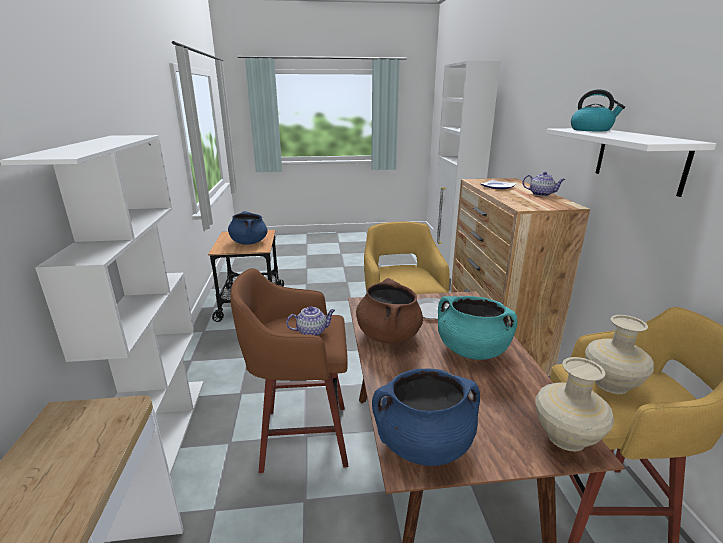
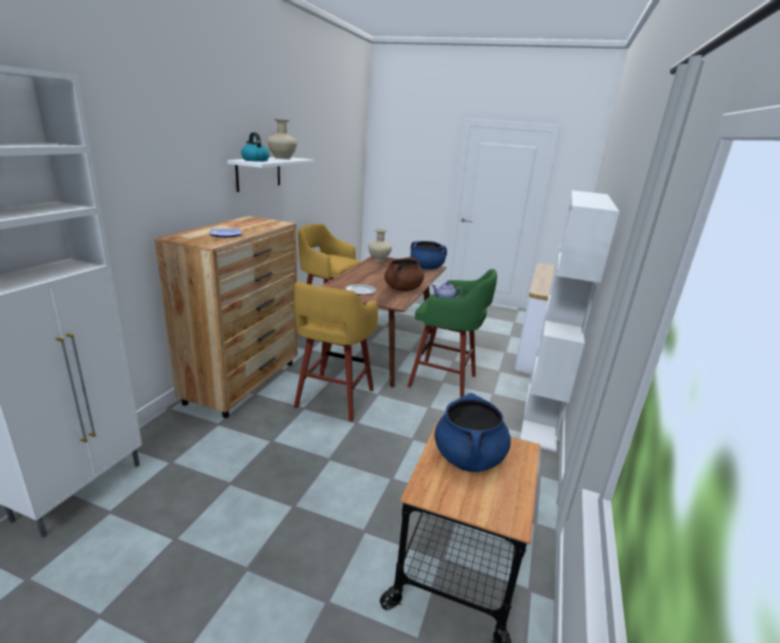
camera: 155 degrees left, 0 degrees up
(301, 437) = (445, 382): brown stool -> green stool
(471, 350) = (370, 276): turquoise cooking pot -> none
(541, 194) = (228, 224): teapot -> none
(611, 384) = (337, 259): beige vase -> beige vase (282, 158)

